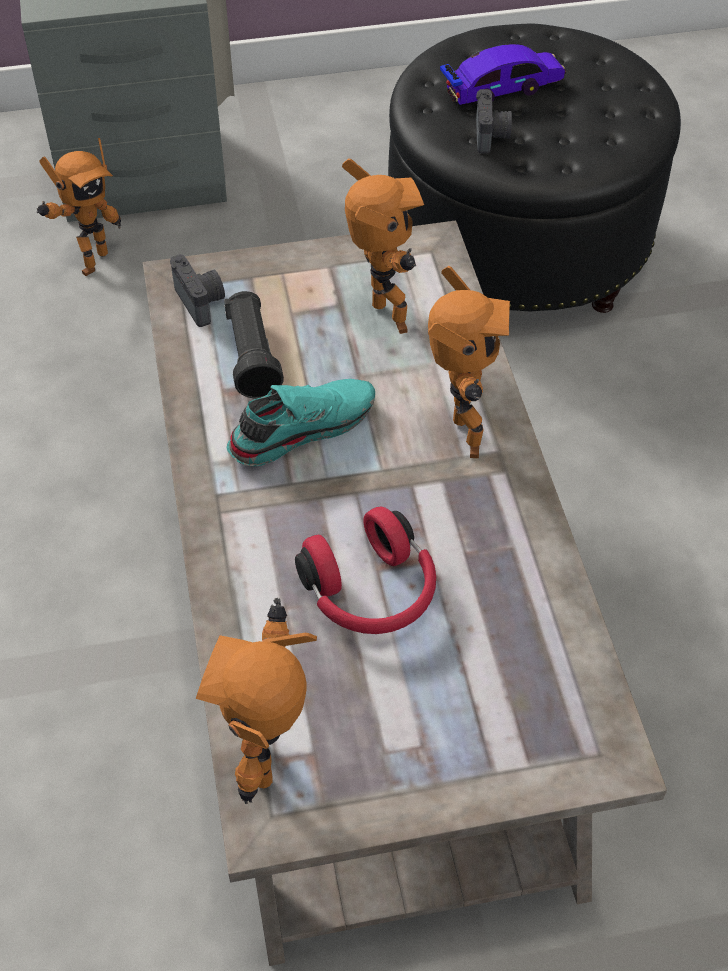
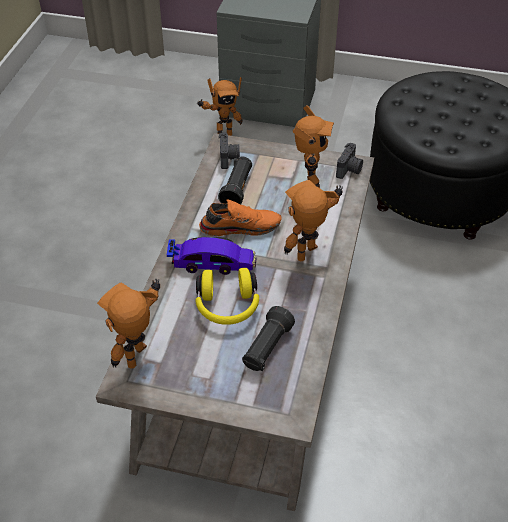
camera: 25 degrees right, 5 degrees down
(301, 428) = (240, 226): turquoise shoe -> orange shoe
(371, 593) = (227, 307): red headphones -> yellow headphones
(458, 439) = (311, 256): toy robot -> toy robot turned 150 degrees counterclockwise
(487, 644) = (267, 348): none -> black flashlight
(491, 136) = (421, 124): camera -> camera (349, 170)
(503, 88) = (442, 102): toy car -> toy car (212, 263)

